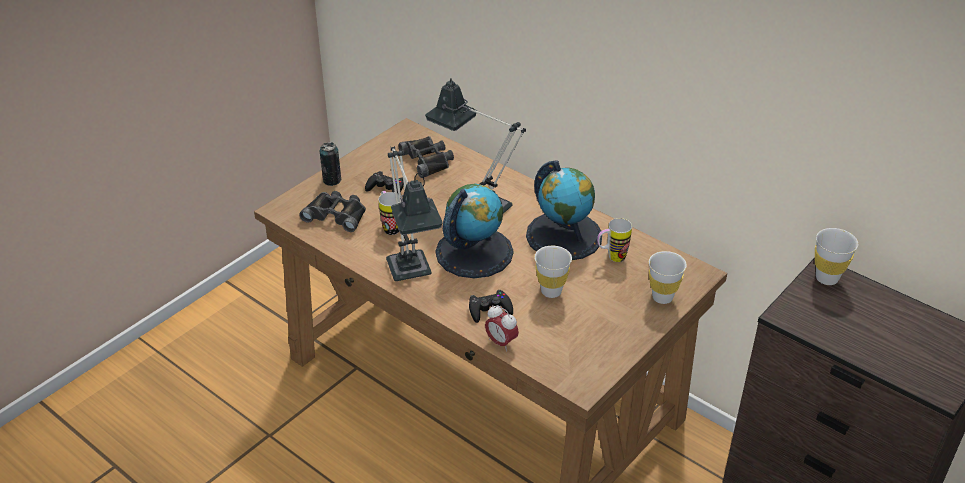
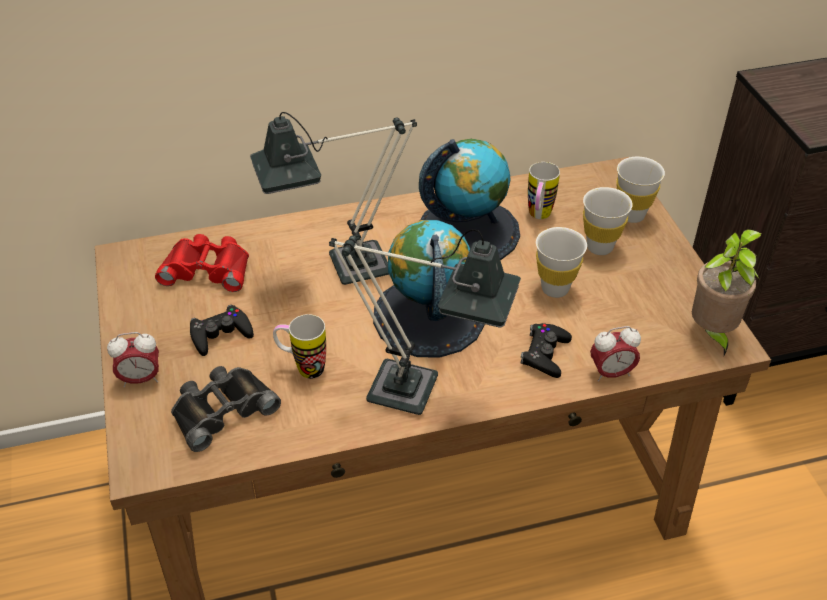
camera: 55 degrees left, 5 degrees up
(332, 180) = (141, 379): can -> alarm clock
(428, 160) = (207, 268): black binoculars -> red binoculars
(583, 375) = (712, 333): none -> potted plant
(826, 278) = (778, 83): white cup -> white cup (599, 247)

